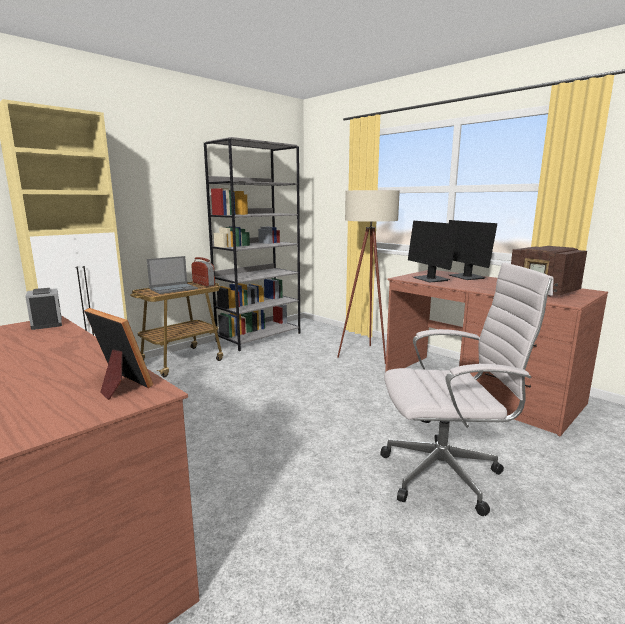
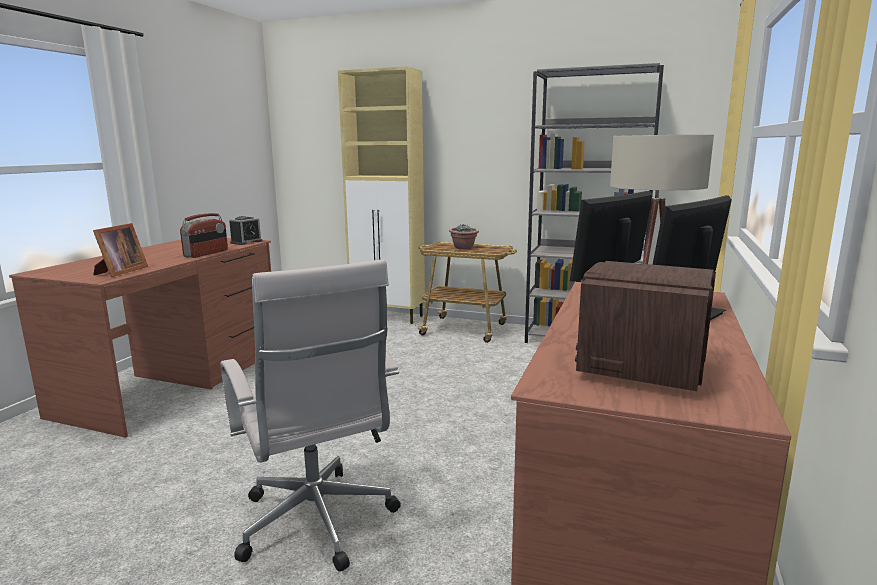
camera: 65 degrees right, 0 degrees up
(174, 289) = (464, 248): laptop -> potted plant
(204, 284) = (499, 249): radio -> radio (206, 253)

